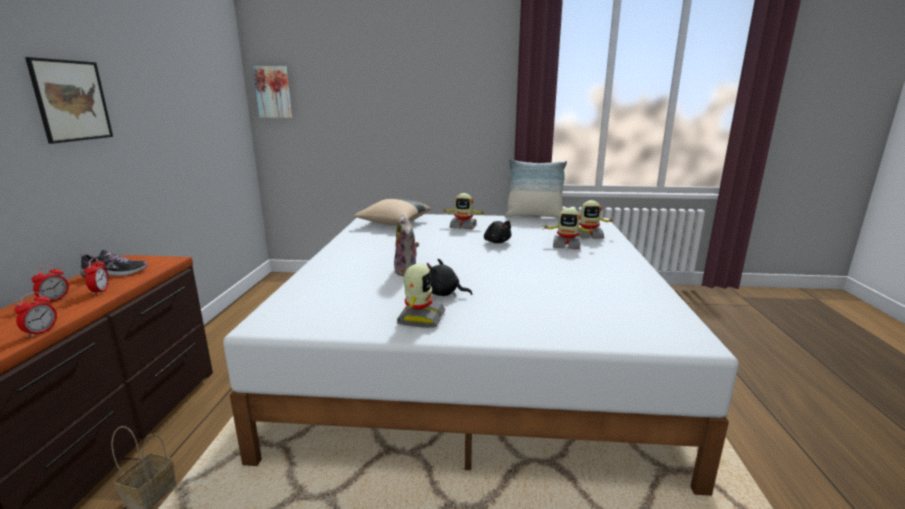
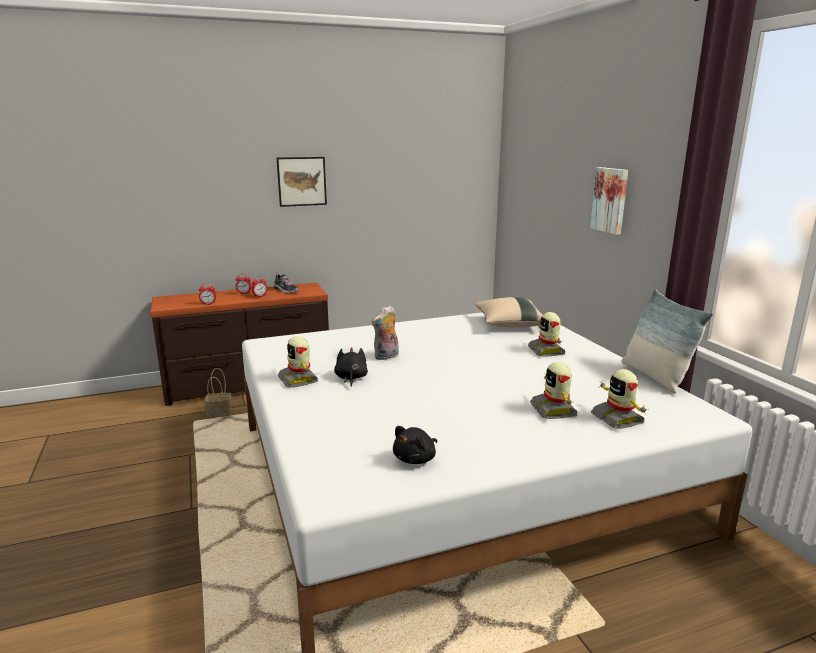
camera: 65 degrees right, 0 degrees up
(273, 92) = (511, 172): picture -> picture (610, 200)
(420, 318) = (299, 379): toy robot -> toy robot turned 75 degrees clockwise
(496, 242) = (515, 374): black plush toy -> black plush toy (416, 459)

